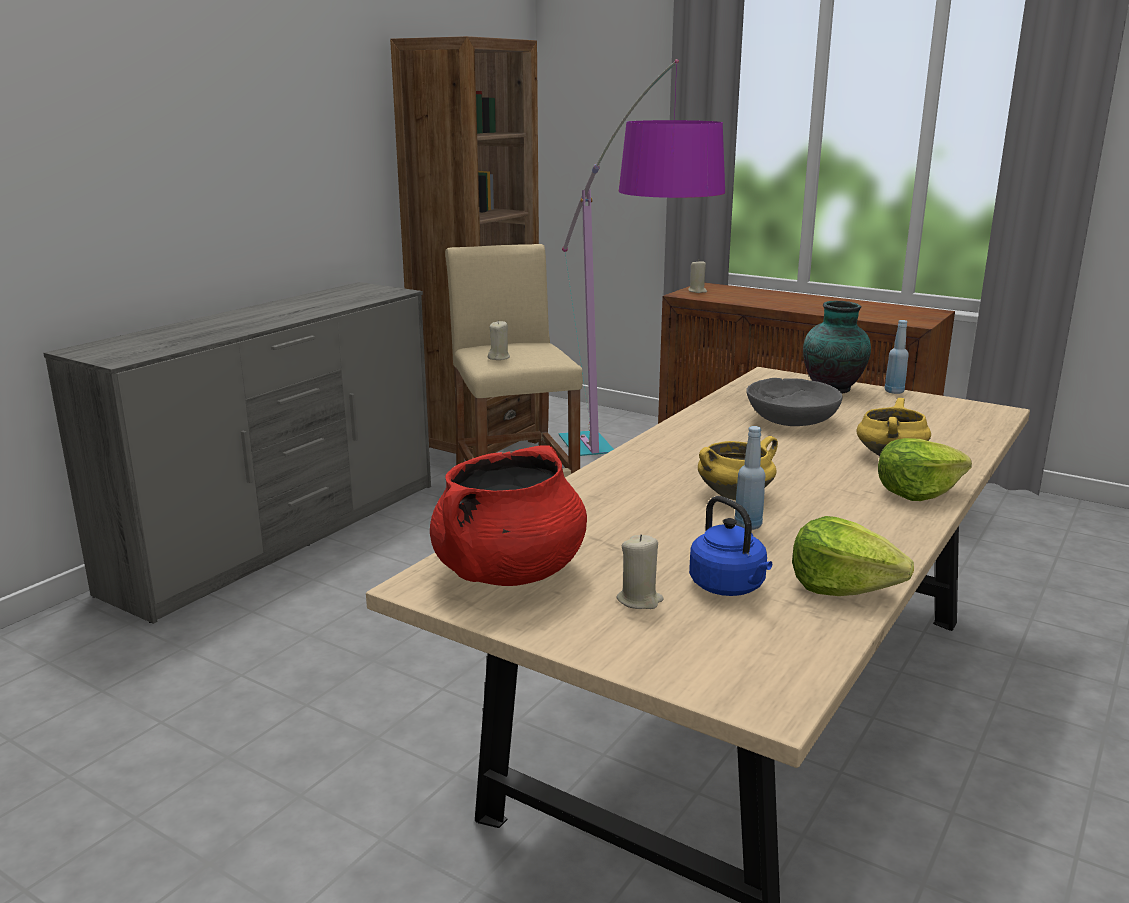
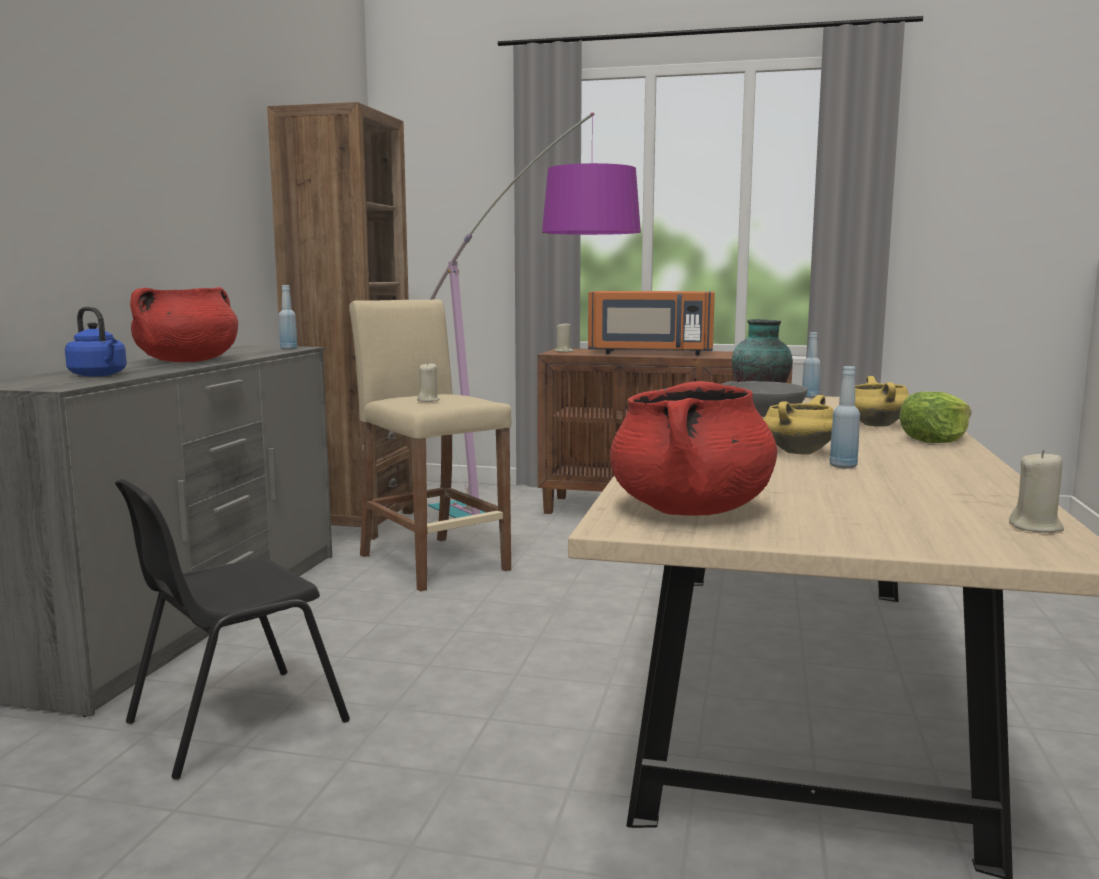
camera: 20 degrees left, 10 degrees down
(247, 649) = (233, 722): none -> black chair
(269, 317) = (187, 361): none -> red cooking pot
(383, 295) = (288, 349): none -> blue bottle
(639, 600) = (842, 513): beige candle -> beige candle (1036, 527)
(729, 587) = (901, 498): blue kettle -> blue kettle (99, 375)
(786, 302) = (650, 353): none -> orange microwave
(842, 586) = (986, 489): lettuce -> none

